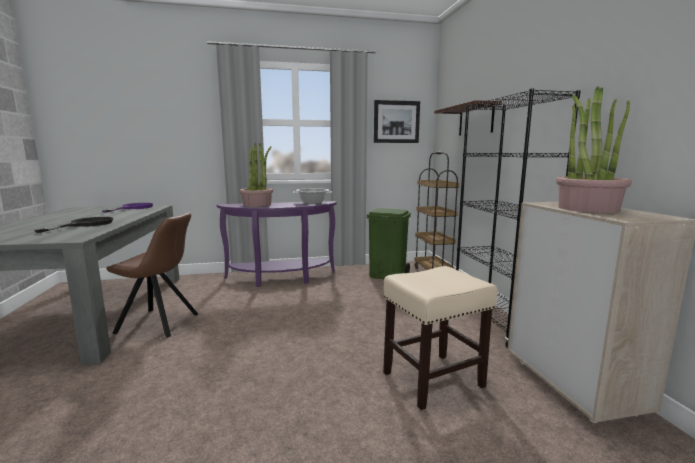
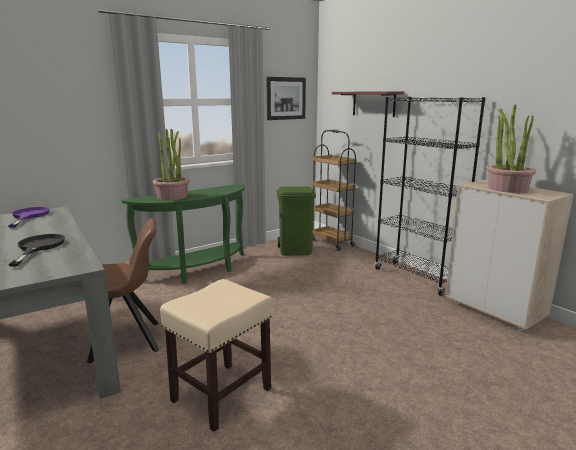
camera: 25 degrees left, 5 degrees up
(281, 279) = (199, 271): purple console table -> green console table
(312, 203) = (225, 188): cooking pot -> none
(433, 379) = (413, 328): beige stool -> beige stool (222, 394)

